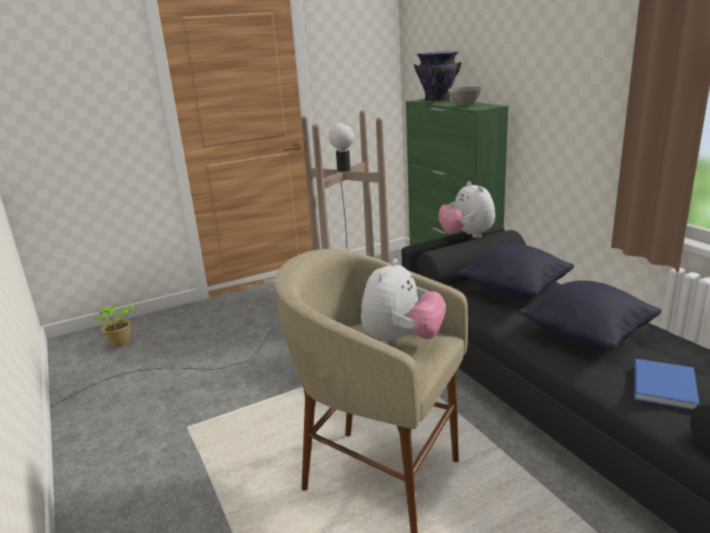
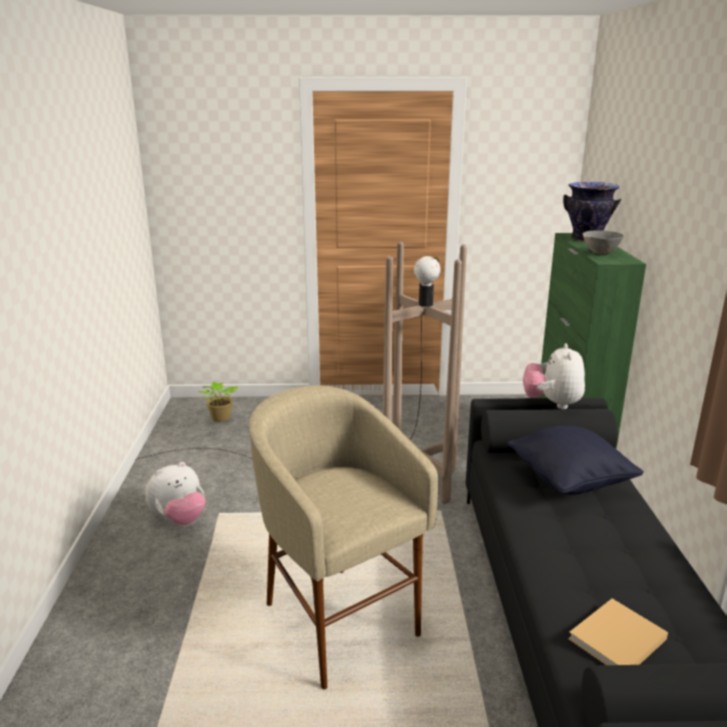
camera: 25 degrees right, 0 degrees up
(402, 340) = (359, 495): plush toy -> plush toy (179, 519)
(586, 336) = (593, 556): black pillow -> none
(664, 387) = (615, 640): blue book -> beige book

